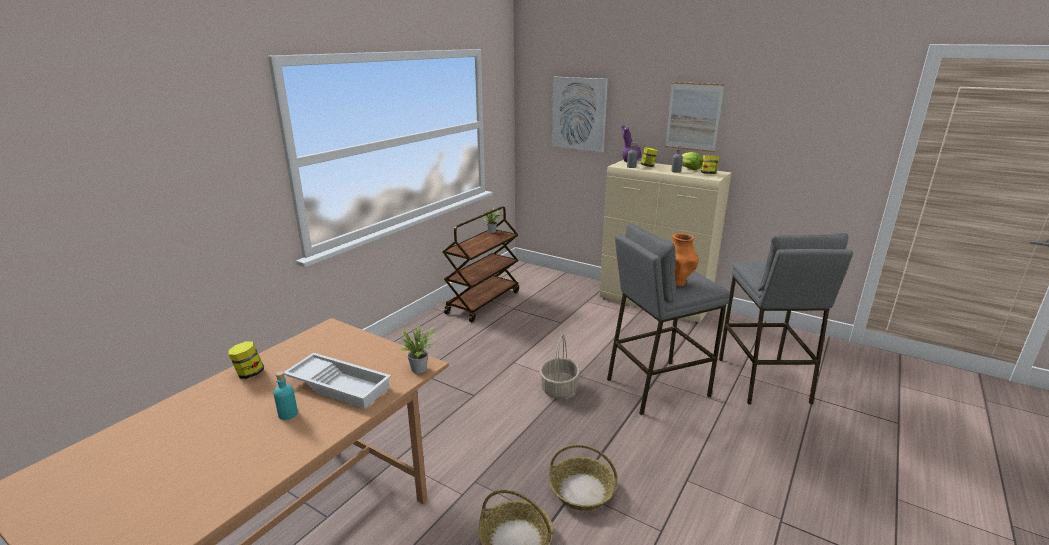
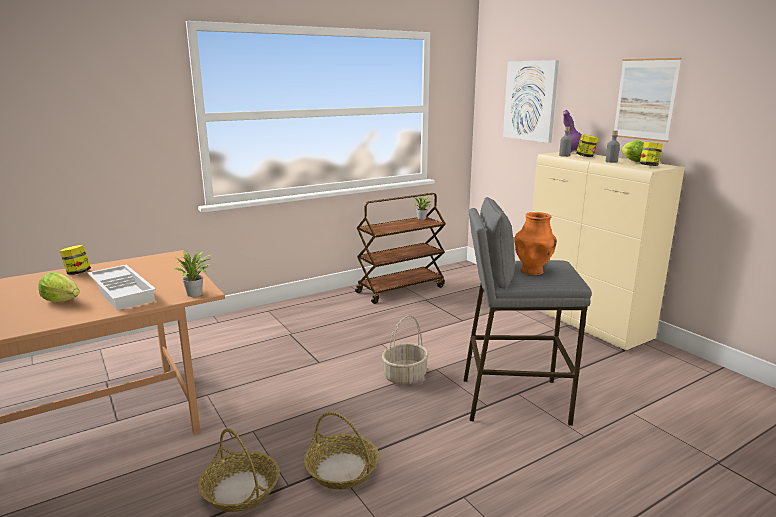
camera: 25 degrees right, 5 degrees down
(288, 414) = (64, 301): turquoise bottle -> lettuce
(763, 380) = (660, 426): grey stool -> none

